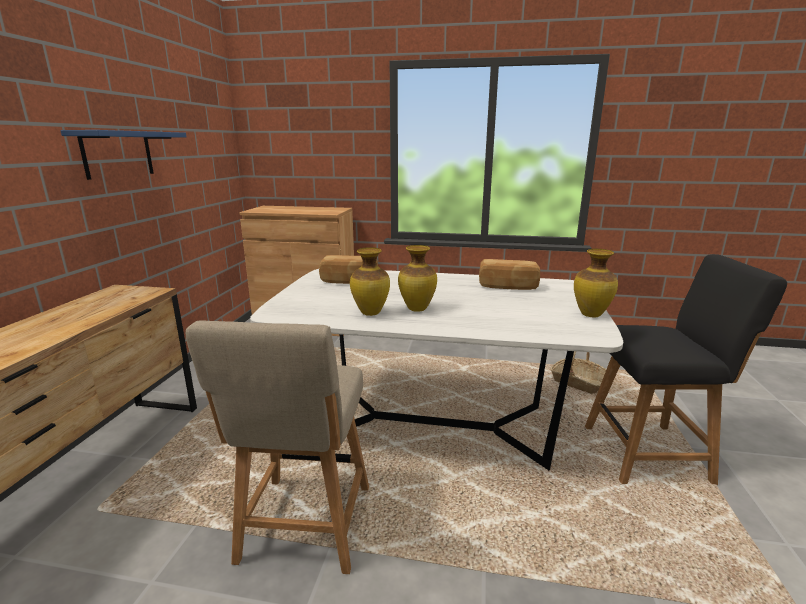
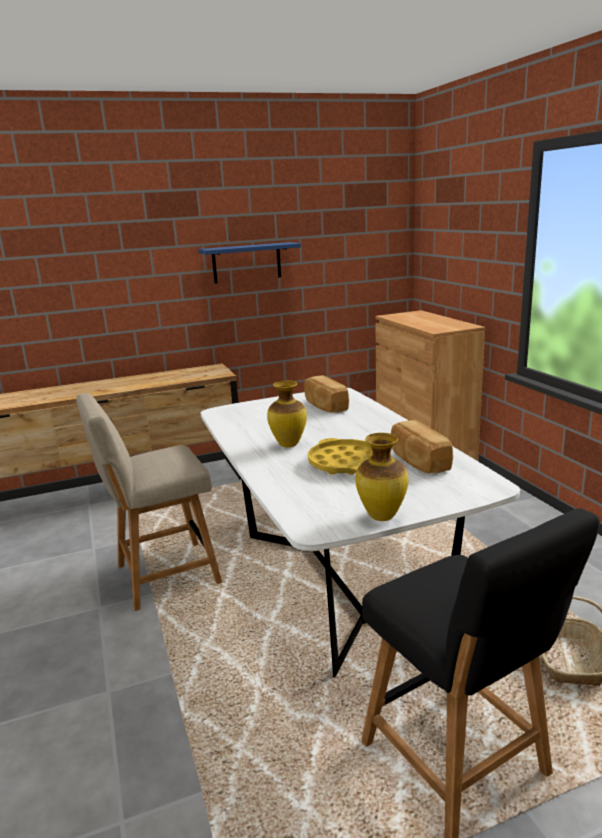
camera: 60 degrees right, 0 degrees up
(371, 313) = (258, 434): vase -> none
(484, 303) = (345, 463): none -> yellow tray

